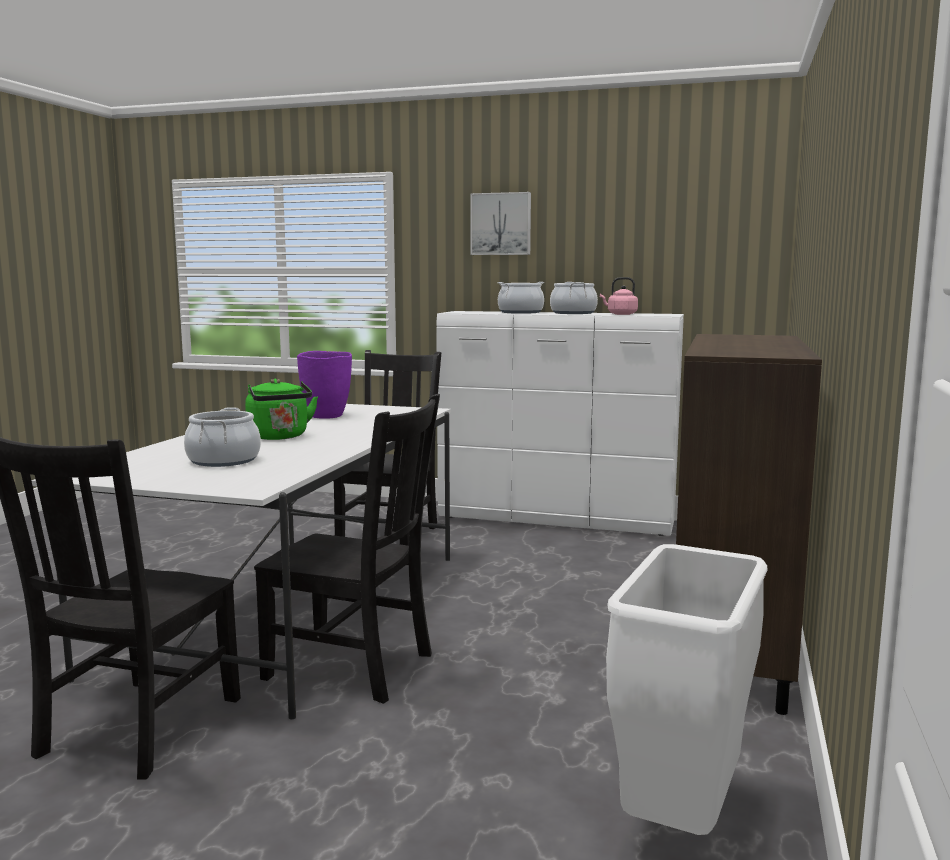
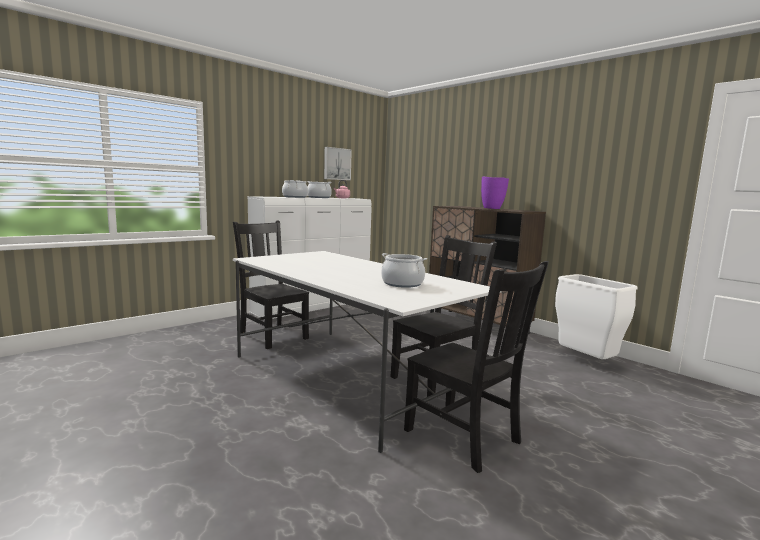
camera: 60 degrees left, 0 degrees up
(279, 437) = (351, 272): green kettle -> none
(326, 416) = (302, 261): purple vase -> purple vase (492, 208)
(501, 224) = (271, 146): picture -> picture (336, 164)

